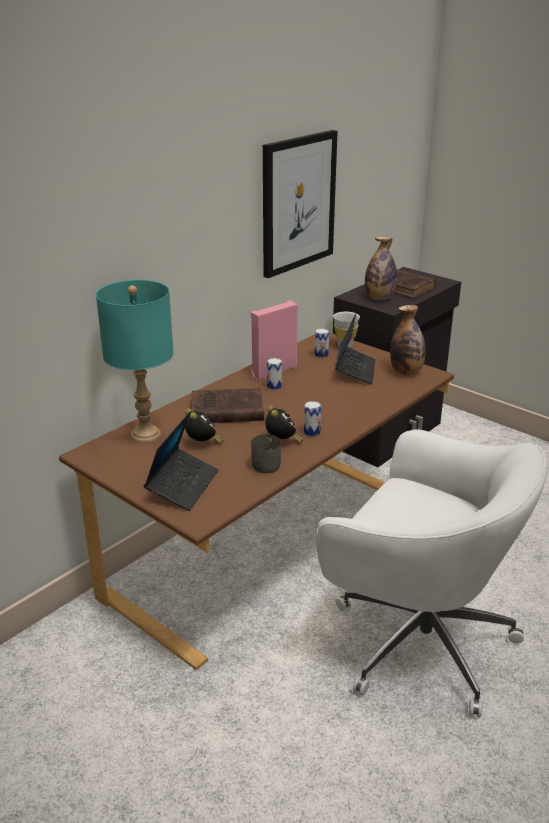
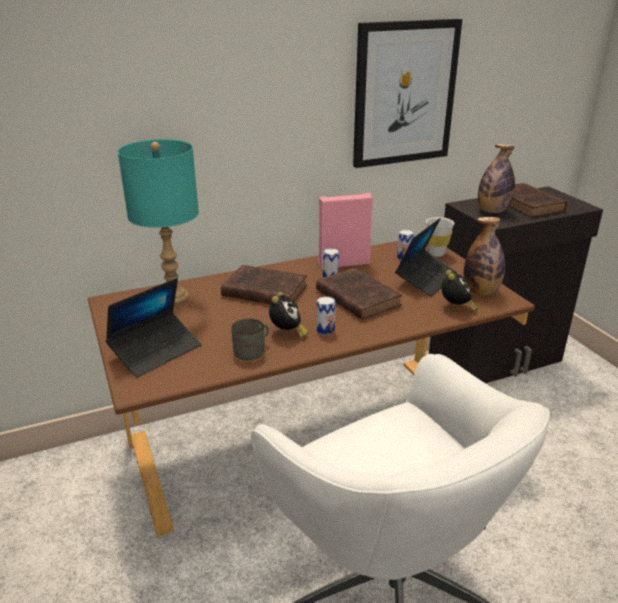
camera: 25 degrees right, 0 degrees up
(203, 444) = (213, 316): alarm clock -> alarm clock (456, 308)
(312, 398) = (356, 297): none -> brown book

